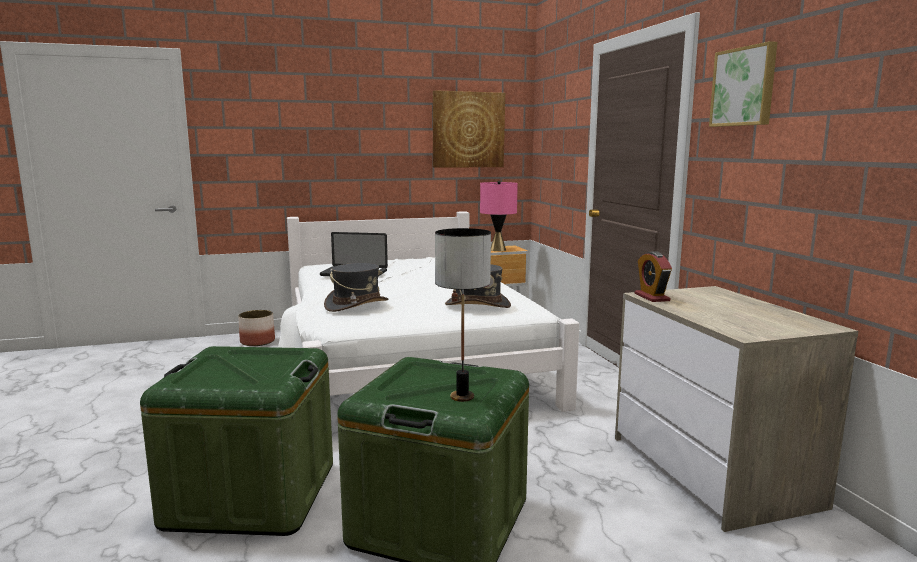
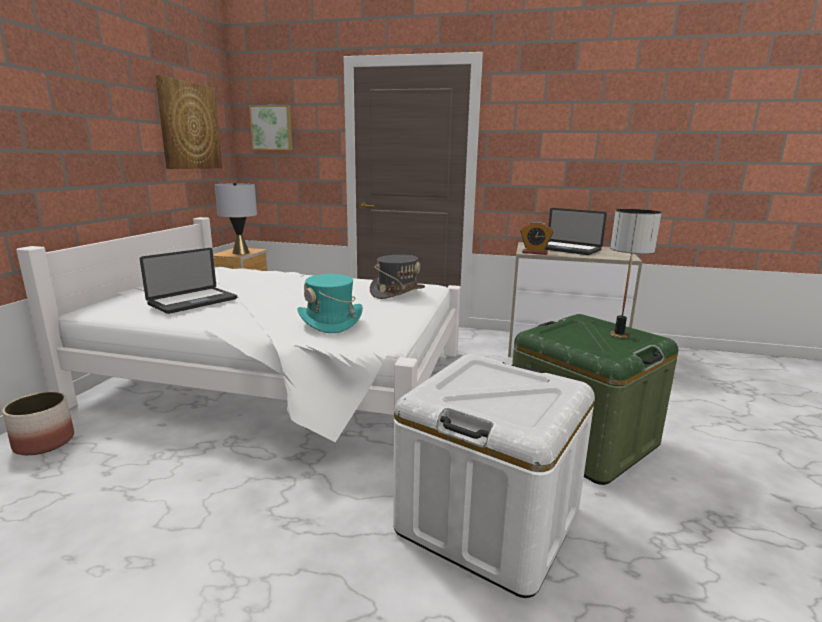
camera: 60 degrees left, 5 degrees up
(251, 494) = (488, 520): green storage box -> white storage box
(356, 305) = (331, 321): grey hat -> turquoise hat
(497, 250) = (241, 253): pink table lamp -> grey table lamp
(724, 306) = (567, 249): none -> laptop
(744, 87) = (533, 111): picture -> picture (272, 127)

